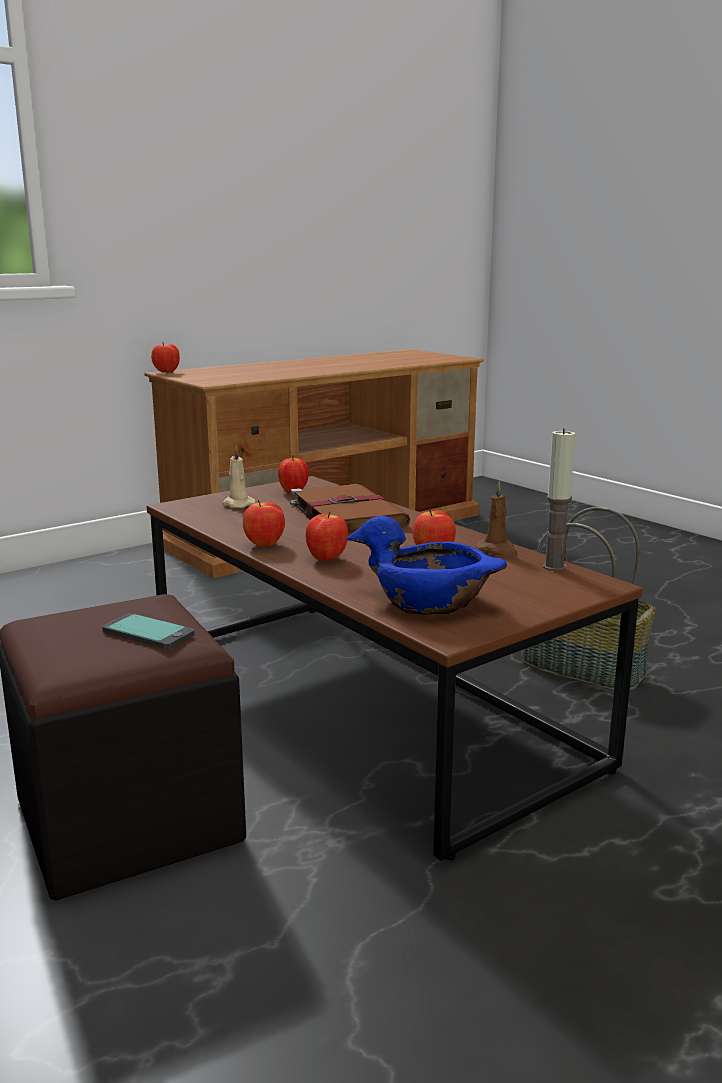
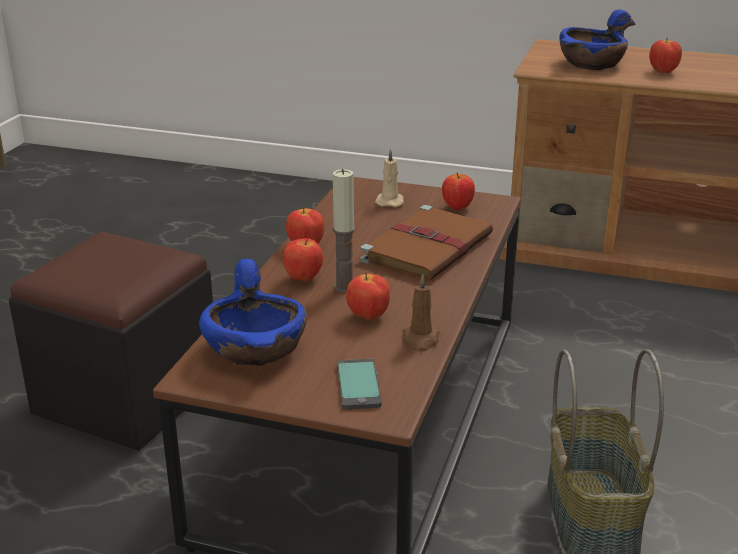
camera: 55 degrees right, 10 degrees up
(148, 633) = (115, 276): phone -> phone (359, 385)
(166, 372) = (550, 43): apple -> apple (662, 72)
(236, 374) = (592, 64): none -> blue bowl
(554, 567) = (409, 379): candle -> candle (344, 287)

